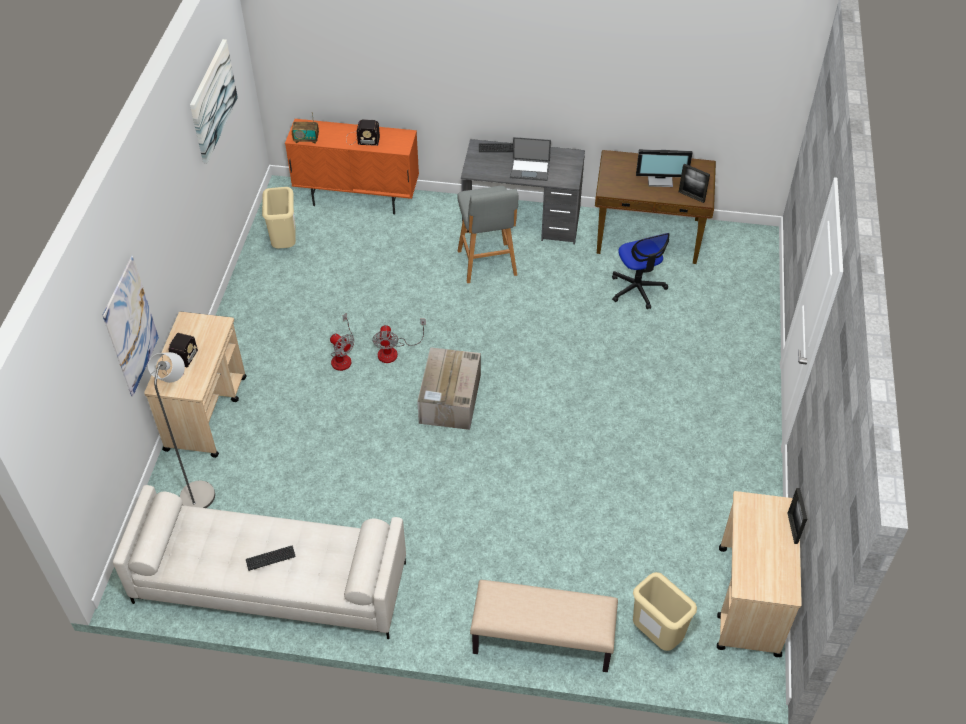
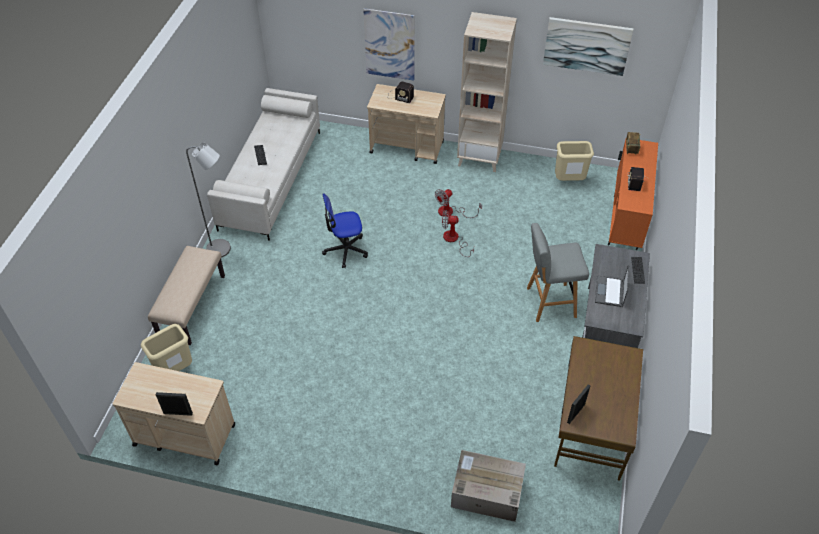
camera: 95 degrees right, 0 degrees up
(199, 490) = (345, 147): grey floor lamp -> grey floor lamp (223, 249)
(235, 330) = (480, 158): none -> beige bookcase
(450, 400) = (403, 270): cardboard box -> cardboard box (485, 492)
(637, 289) = (519, 410): office chair -> office chair (345, 250)
(660, 179) = (600, 391): monitor -> none

